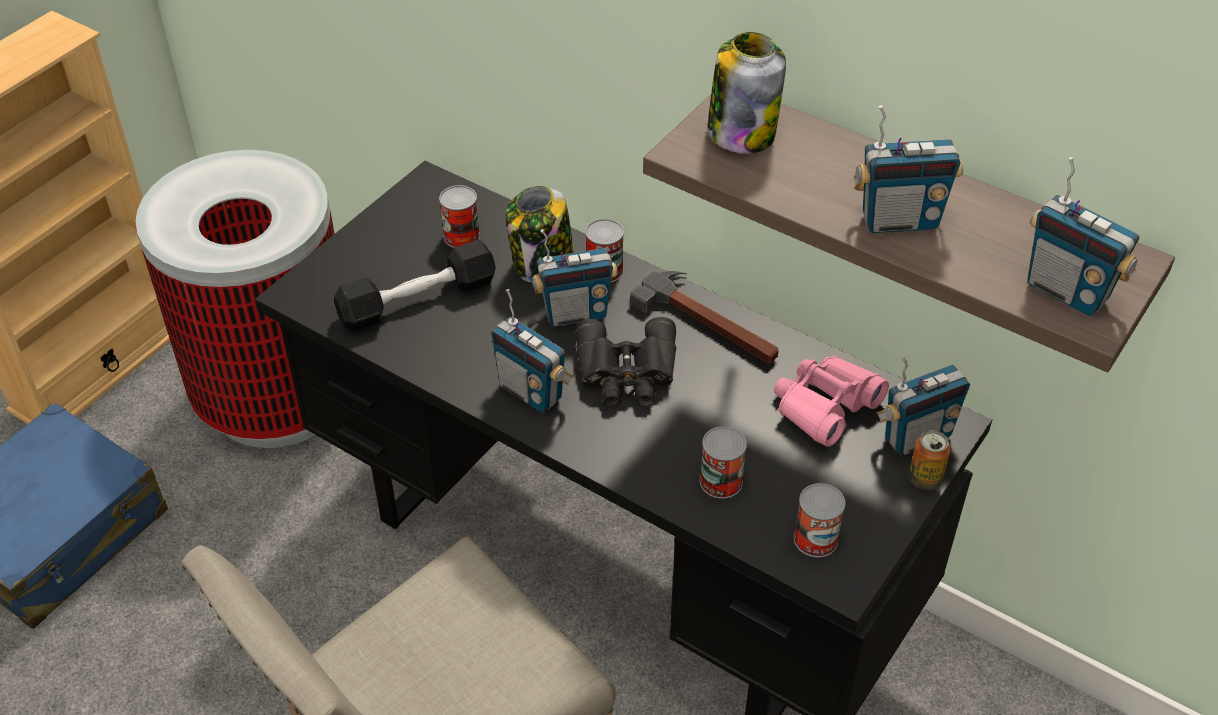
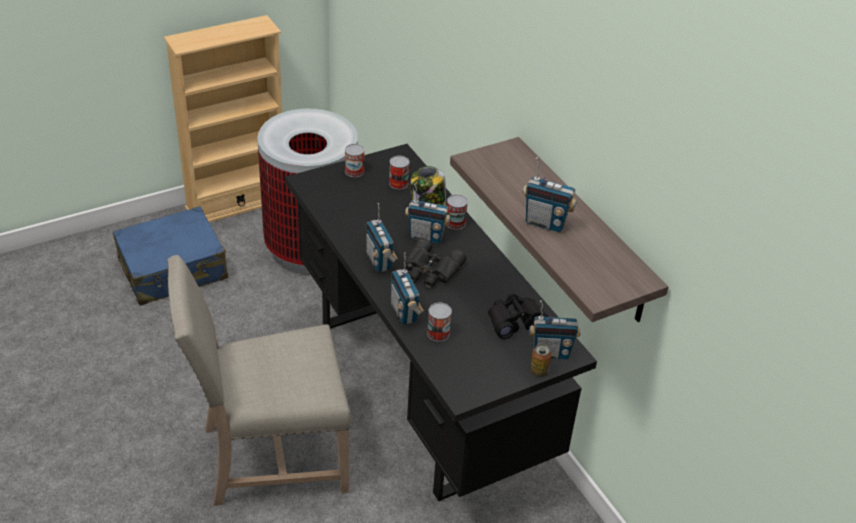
camera: 25 degrees right, 5 degrees down
(418, 300) = (357, 203): black dumbbell -> none
(709, 323) = (488, 264): hammer -> none
(741, 132) = (505, 161): jar -> none
(815, 539) = (463, 374): can -> can (354, 171)
(825, 406) = (515, 322): pink binoculars -> black binoculars
(1067, 291) = (598, 280): radio -> radio (404, 313)

